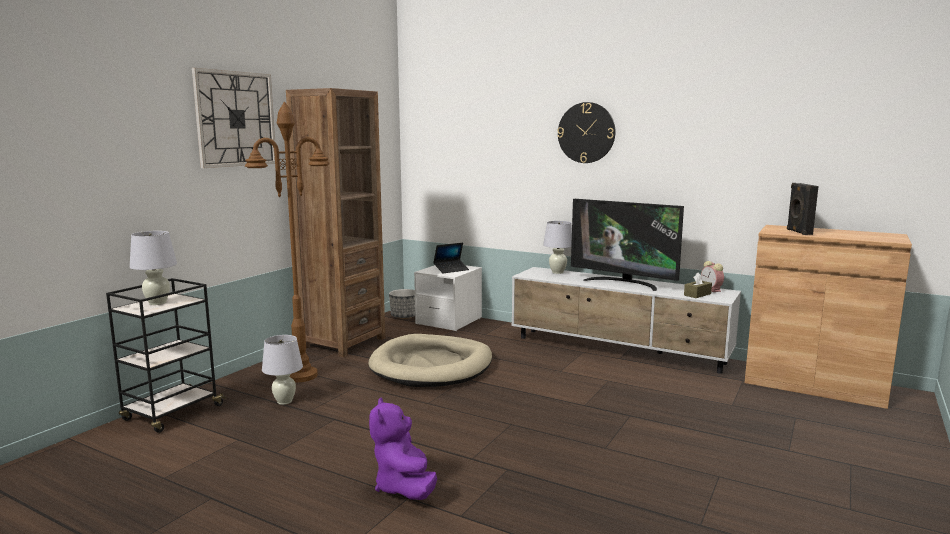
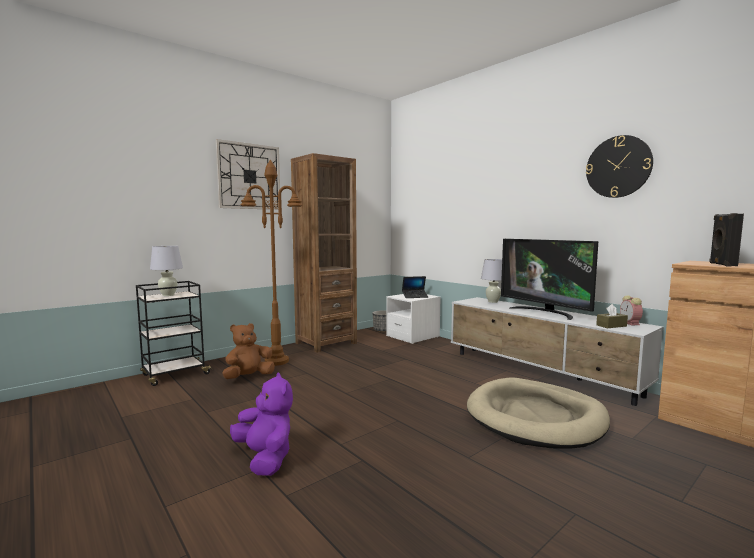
camera: 20 degrees right, 5 degrees down
(284, 401) = (248, 377): white table lamp -> brown plush toy
(404, 487) = (265, 458): purple plush toy -> purple plush toy turned 135 degrees clockwise
(432, 366) = (373, 366): beige dog bed -> beige dog bed (535, 417)
(586, 132) = (520, 185): wall clock -> wall clock (618, 167)

